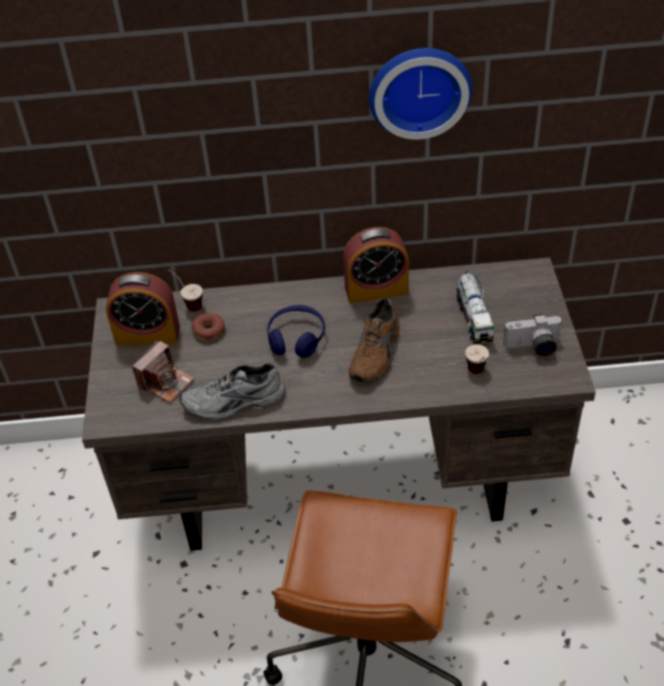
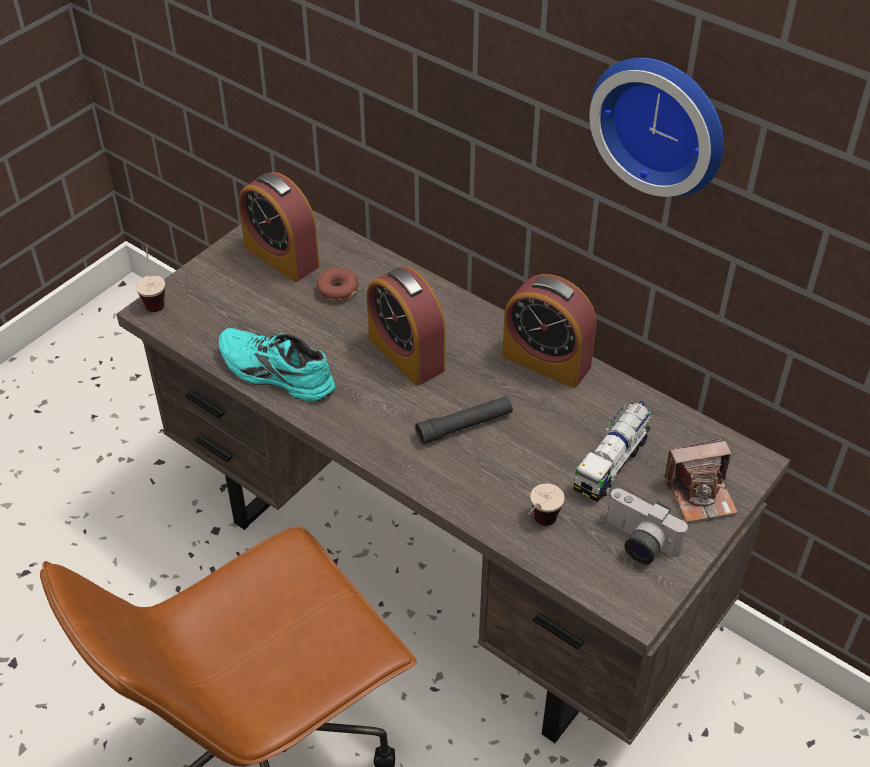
camera: 40 degrees right, 0 degrees up
(165, 382) = (242, 312): camera -> camera (700, 494)
(188, 303) = (351, 251): cup -> cup (154, 298)
(234, 403) = (274, 374): grey shoe -> turquoise shoe
(296, 338) = (406, 354): blue headphones -> alarm clock
(377, 353) = (464, 426): brown shoe -> black flashlight

